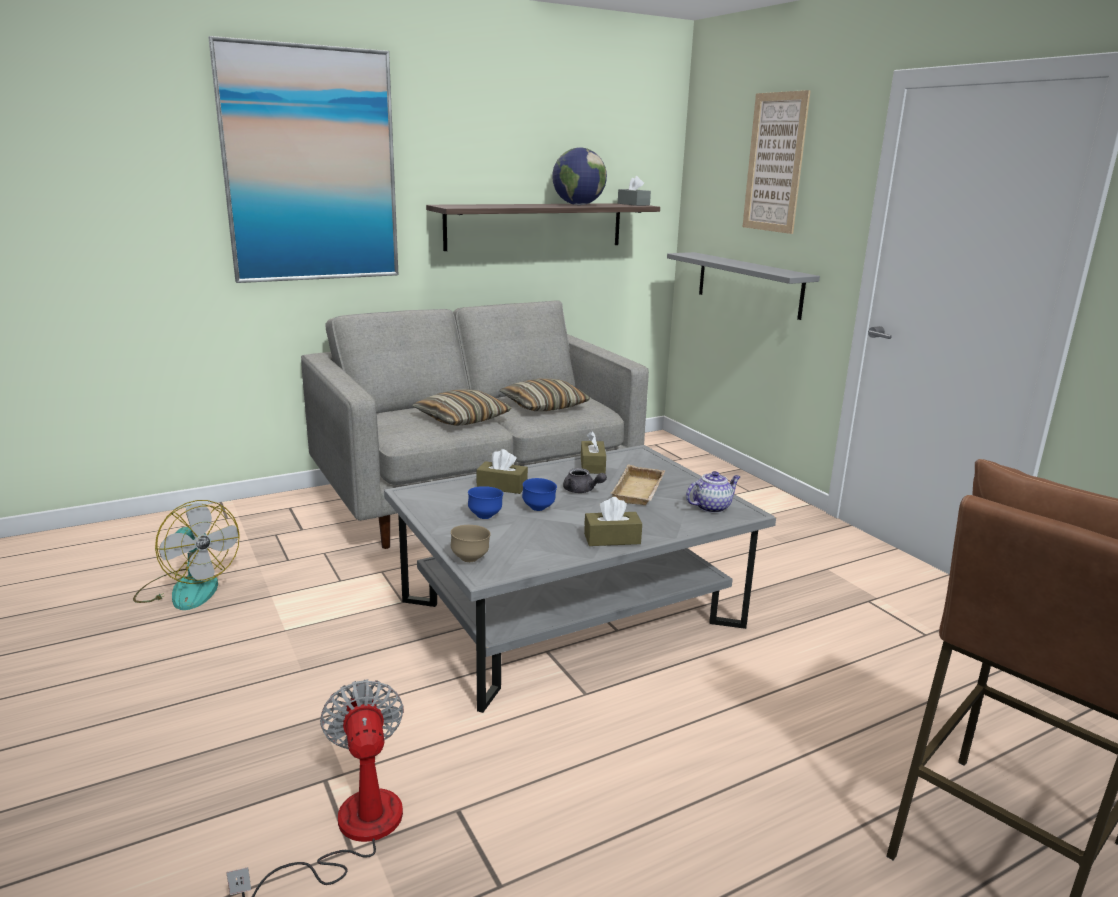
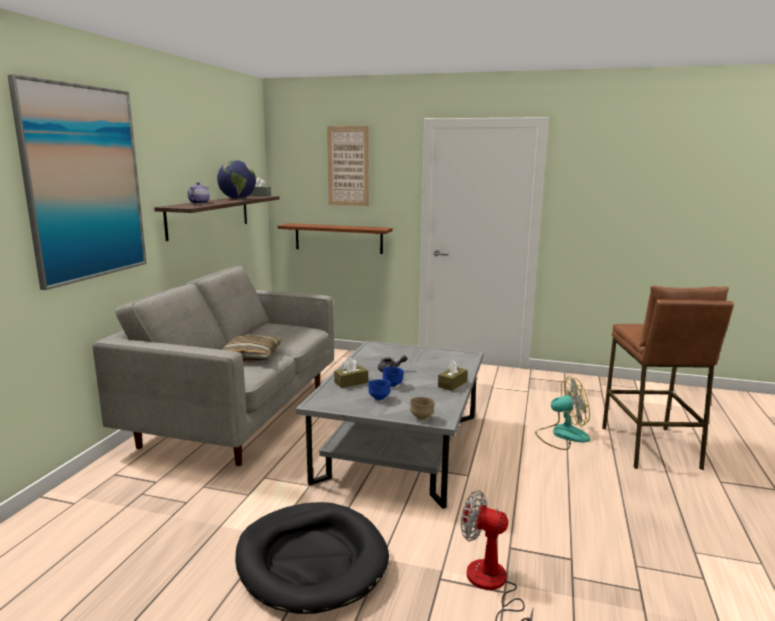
camera: 45 degrees left, 5 degrees down
(188, 588) = (146, 555): fan -> fan (562, 435)
(268, 674) = (311, 560): none -> black dog bed
(544, 406) = (278, 336): pillow -> none
(592, 465) = (368, 357): brown tissue box -> none
(640, 492) = (414, 361): beige tray -> none
(711, 507) = (454, 357): teapot -> teapot (199, 203)
(749, 284) = (338, 238): grey shelf -> brown shelf

